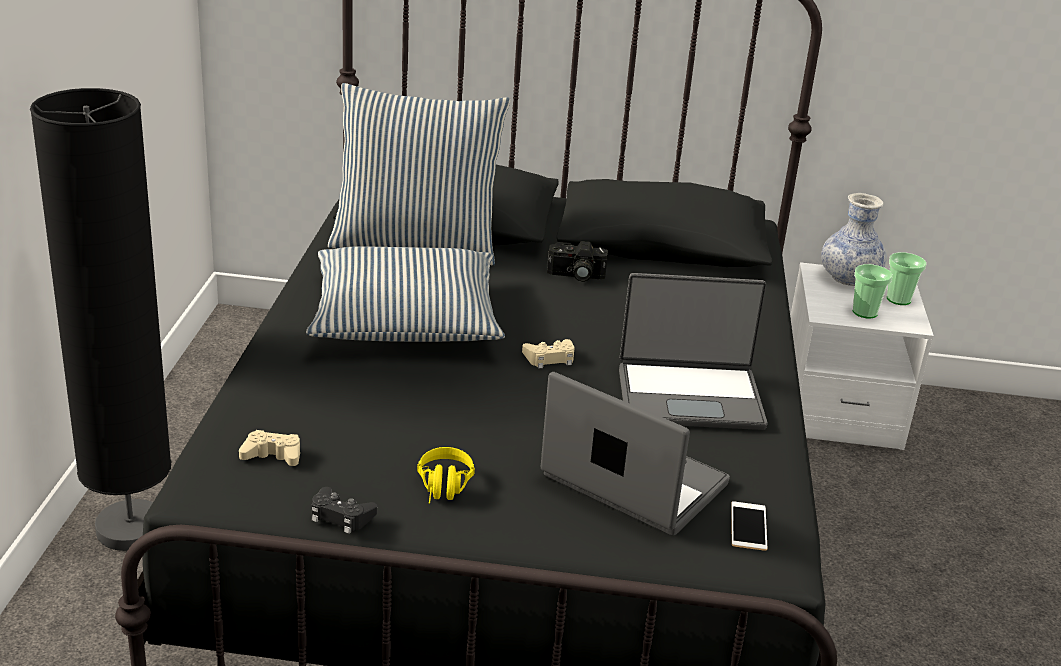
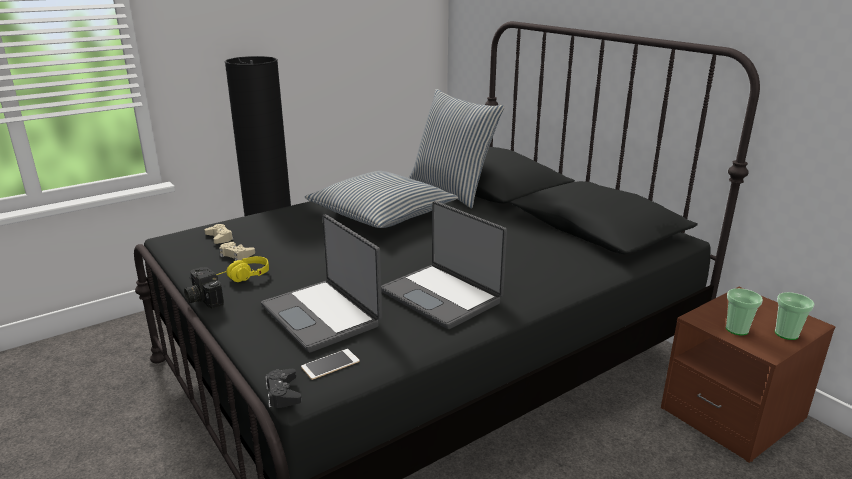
camera: 50 degrees right, 5 degrees down
(341, 516) = (187, 266): black game controller -> black game controller (283, 393)
(550, 358) = (409, 252): beige game controller -> beige game controller (236, 255)
(575, 276) = (505, 225): camera -> camera (202, 298)
(632, 482) = (323, 315): laptop -> laptop turned 150 degrees clockwise
(838, 410) = (732, 414): white nightstand -> brown nightstand
(849, 278) = (764, 307): vase -> none

